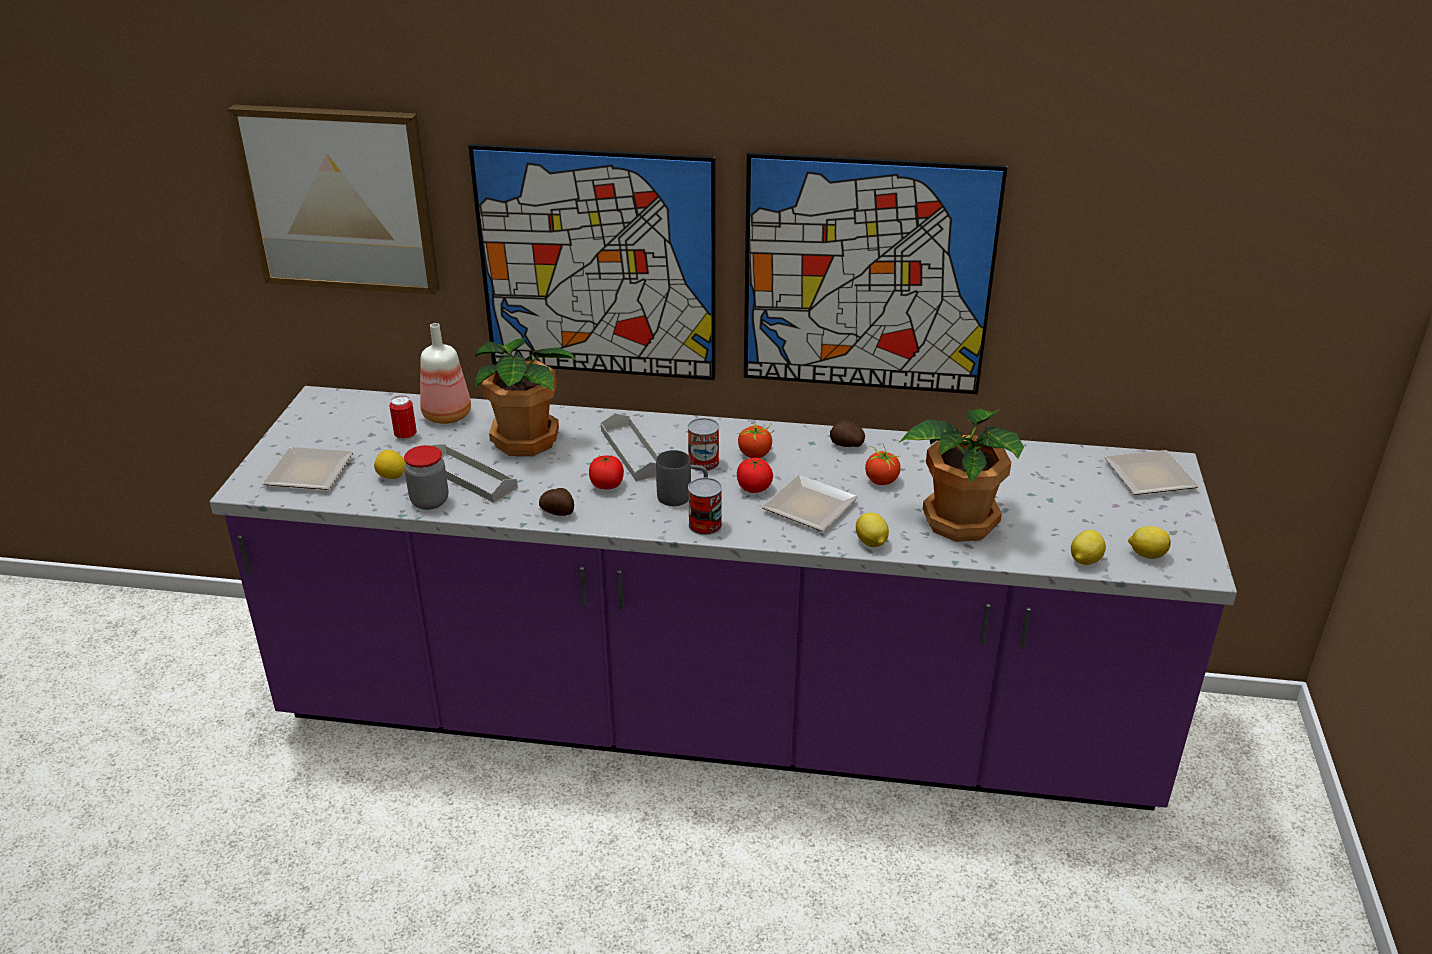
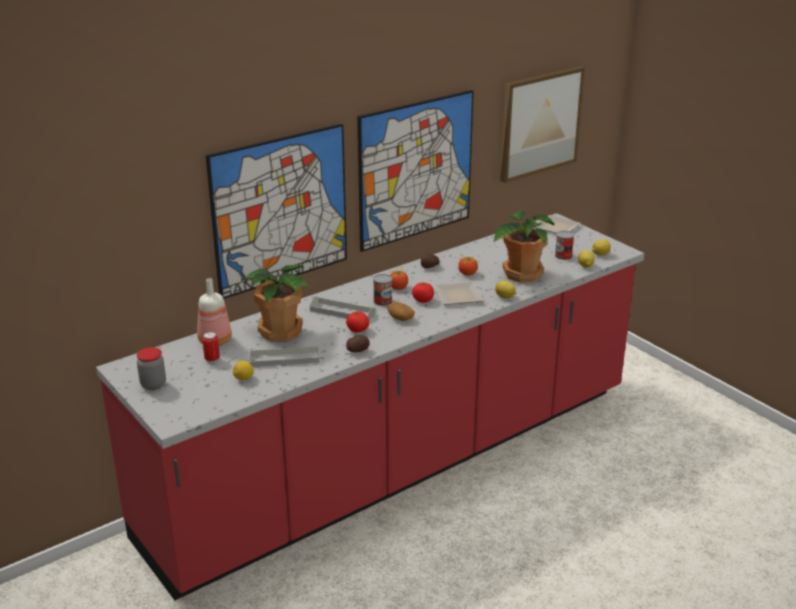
camera: 45 degrees left, 5 degrees down
(306, 474) = (192, 401): plate -> none
(340, 199) = (119, 219): picture -> picture (539, 123)
(429, 501) = (286, 378): jar -> jar (153, 384)
(682, 497) = (400, 318): grey mug -> potato
(705, 525) = (430, 323): can -> can (563, 256)
(716, 719) = (398, 464): purple counter -> red counter

